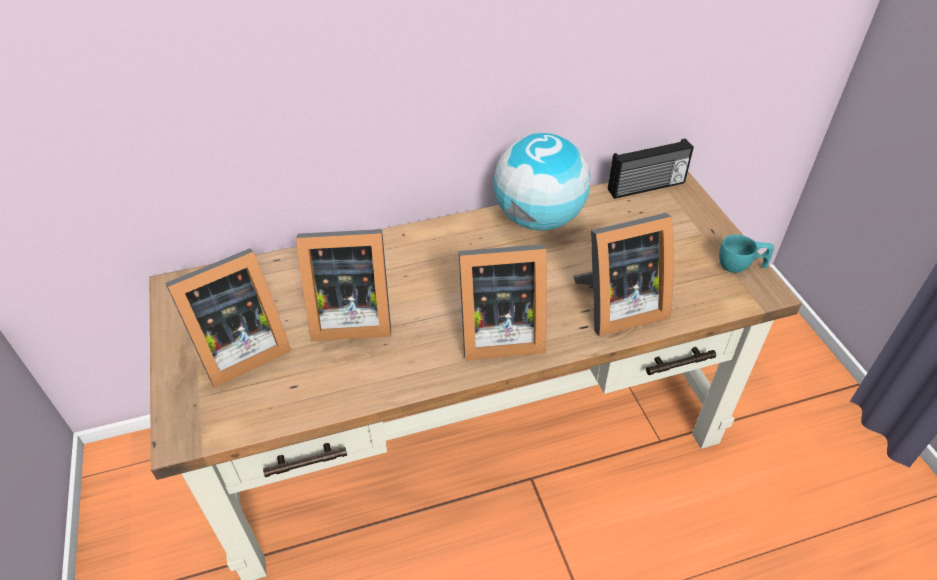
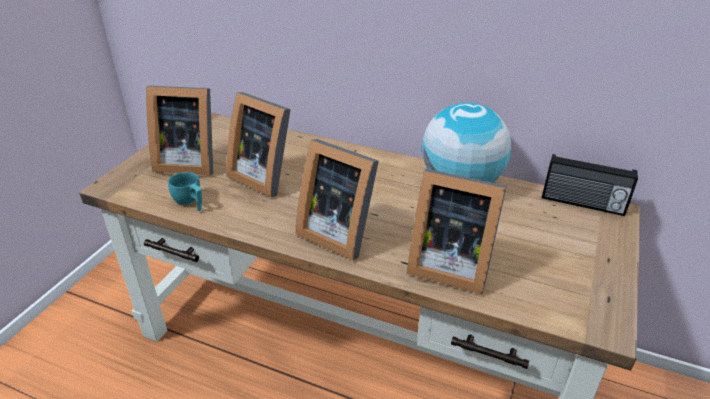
camera: 40 degrees right, 10 degrees down
(741, 266) = (604, 297): turquoise cup -> turquoise cup (190, 202)

